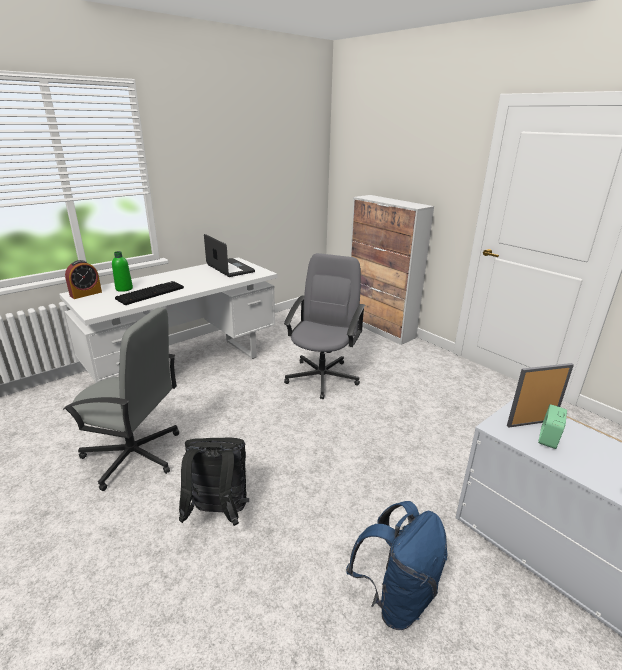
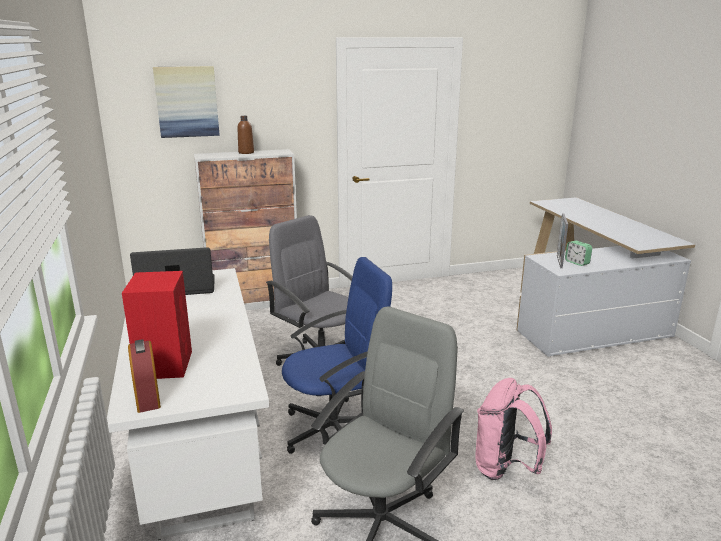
camera: 65 degrees left, 5 degrees down
(124, 289) = (165, 364): green bottle -> red speaker
(150, 293) = (212, 345): keyboard -> none
(218, 513) = (505, 468): black backpack -> pink backpack
(232, 408) = (336, 430): none -> blue office chair
(373, 151) = (187, 102): none -> picture
(396, 201) = (246, 152): none -> brown bottle
(396, 597) = (609, 402): blue backpack -> none

